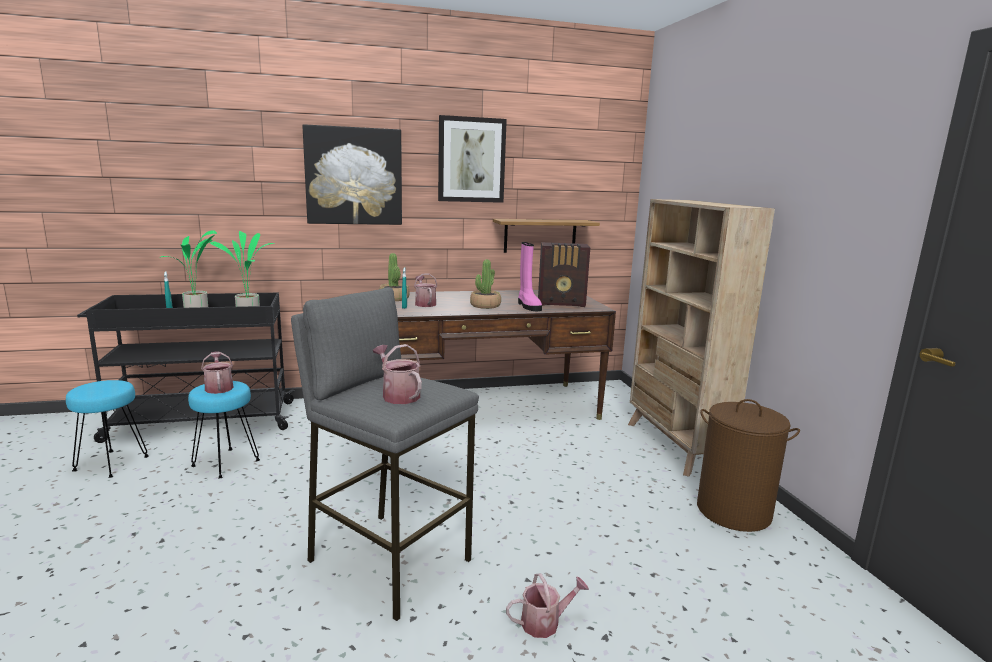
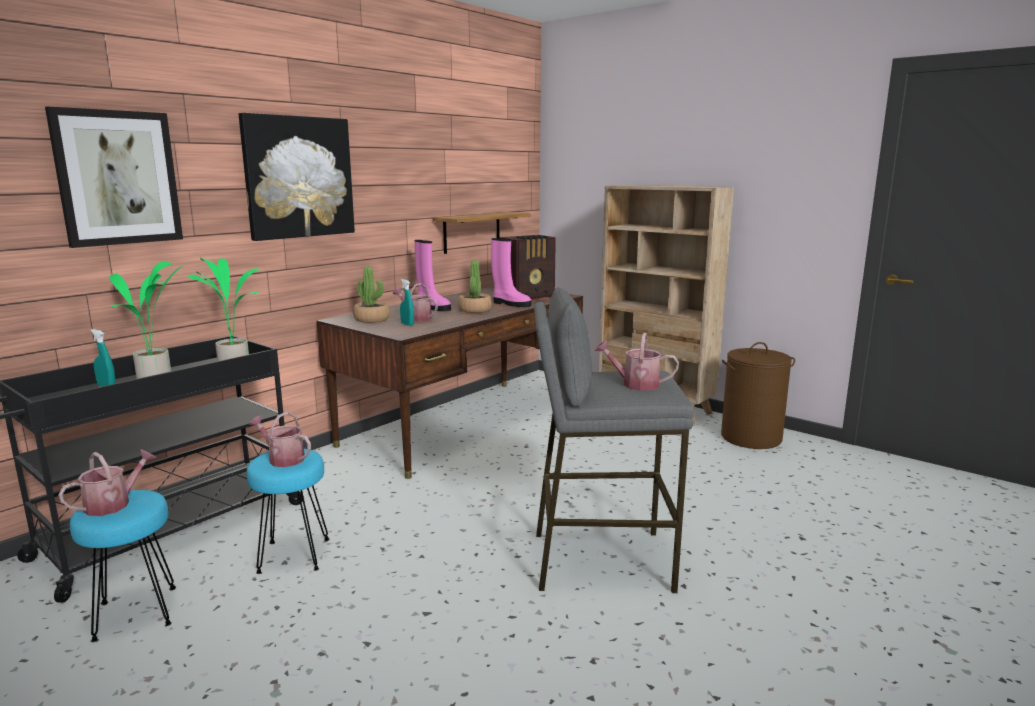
camera: 35 degrees left, 0 degrees up
(461, 298) = (432, 307): none -> pink boot
(471, 160) = (410, 153): picture -> picture (117, 178)
(545, 622) = (760, 547): watering can -> watering can (113, 504)

